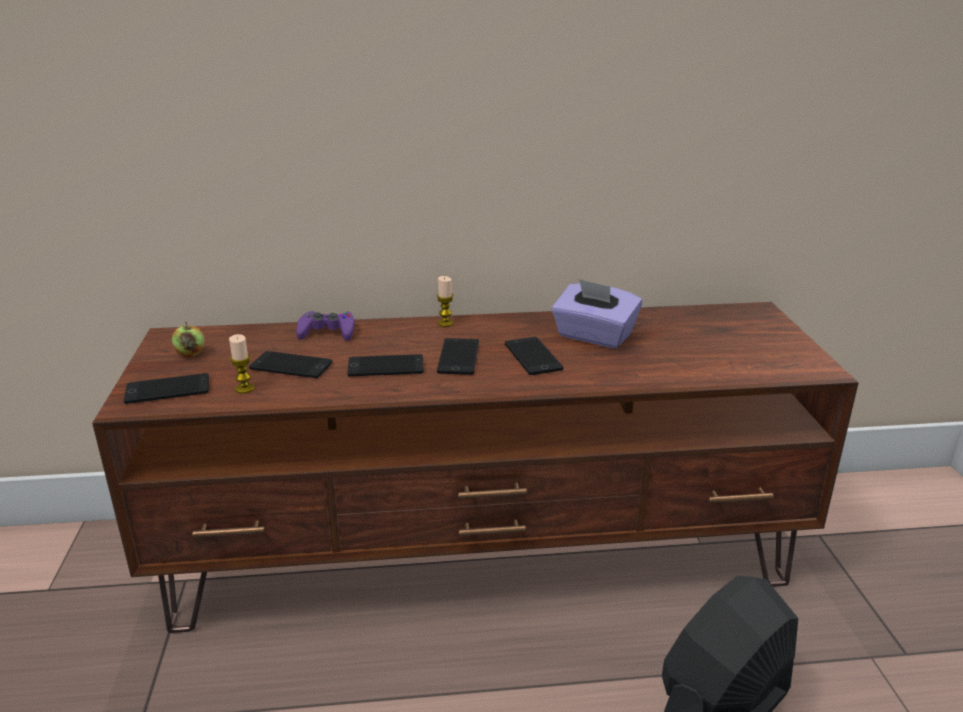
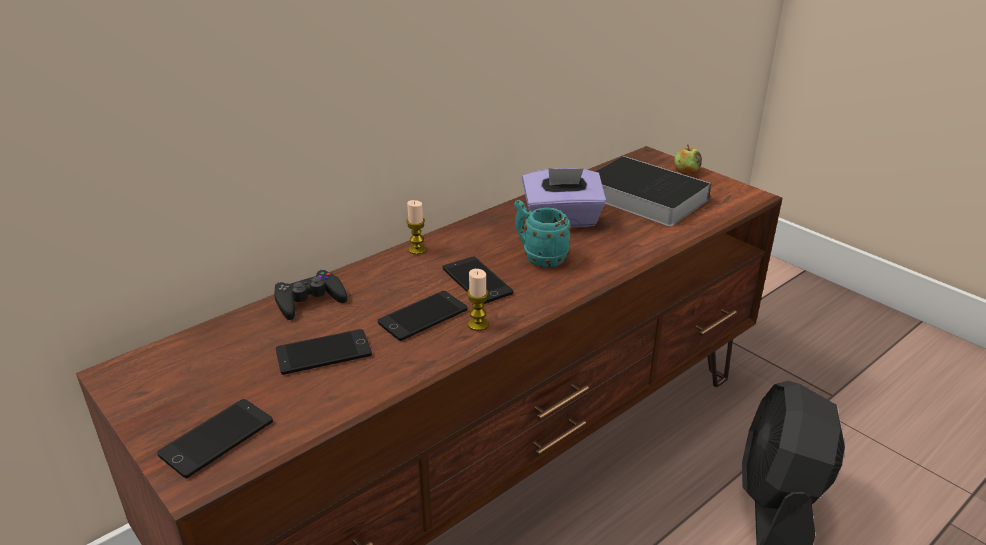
camera: 35 degrees left, 5 degrees up
(190, 354) = (182, 384): apple -> apple (686, 172)
(244, 388) = (308, 399): candle -> candle (478, 325)
(327, 332) = (309, 300): purple game controller -> black game controller
(533, 356) = (539, 257): phone -> turquoise mug
(698, 339) = (641, 197): none -> book

